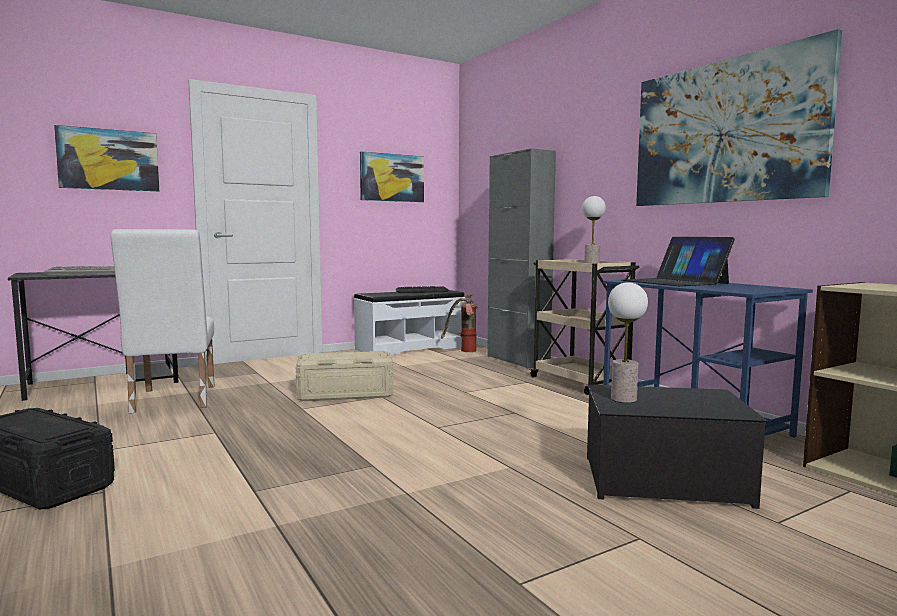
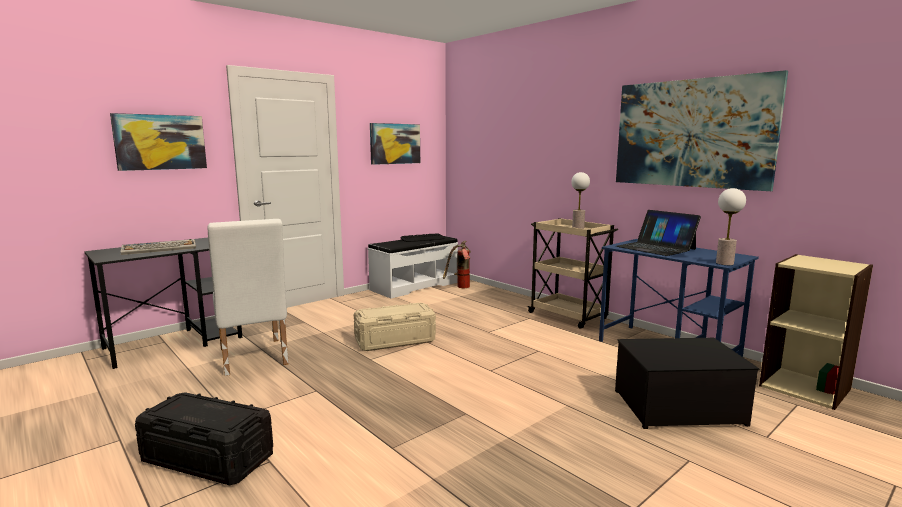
camera: 10 degrees left, 5 degrees up
(517, 360) = (508, 295): grey cabinet -> none
(623, 399) = (653, 353): table lamp -> table lamp (724, 263)

